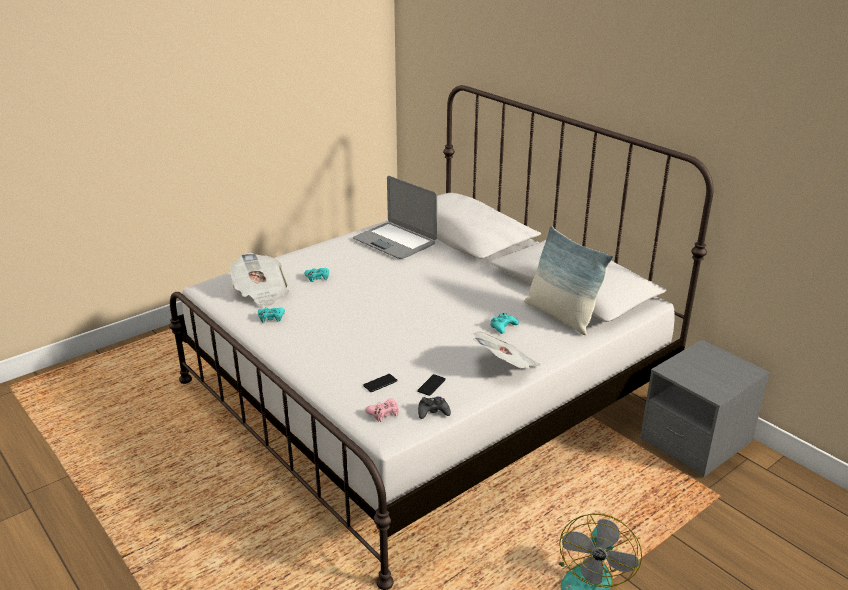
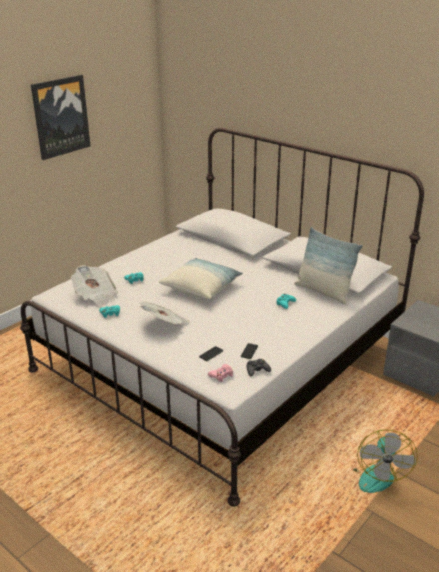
camera: 10 degrees left, 0 degrees up
(254, 60) = (61, 116): none -> picture
(395, 241) = (183, 248): laptop -> none
(399, 295) = (201, 287): none -> pillow
(505, 366) = (297, 332): newspaper -> newspaper (165, 324)

